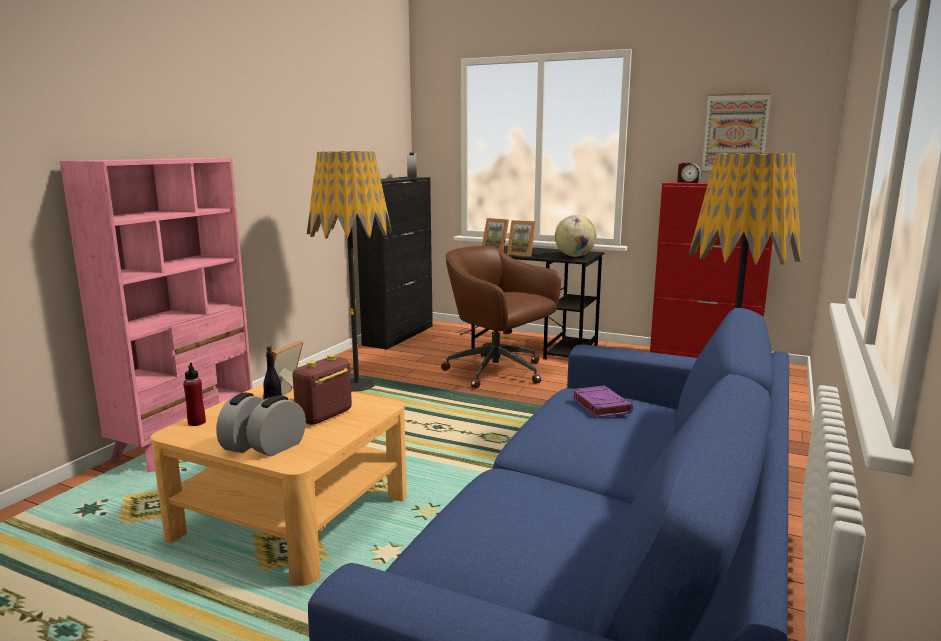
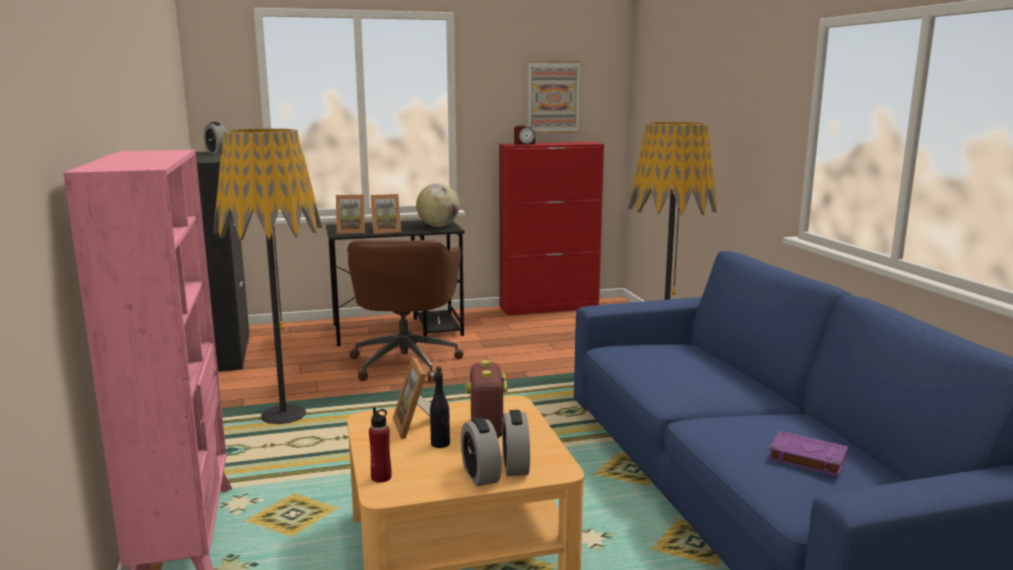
camera: 40 degrees left, 0 degrees up
(498, 372) = (405, 362): brown office chair -> brown office chair turned 90 degrees counterclockwise
(600, 405) = (656, 353): purple book -> purple book (806, 458)

